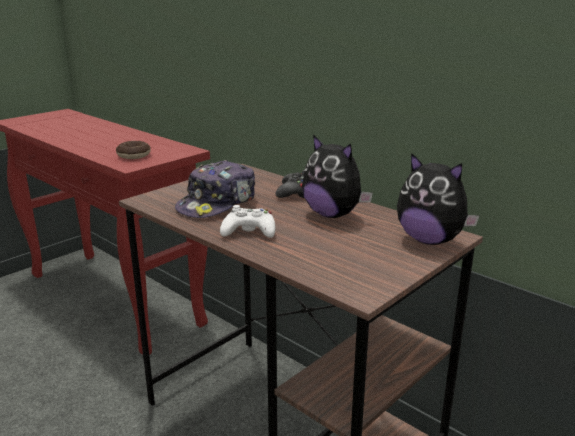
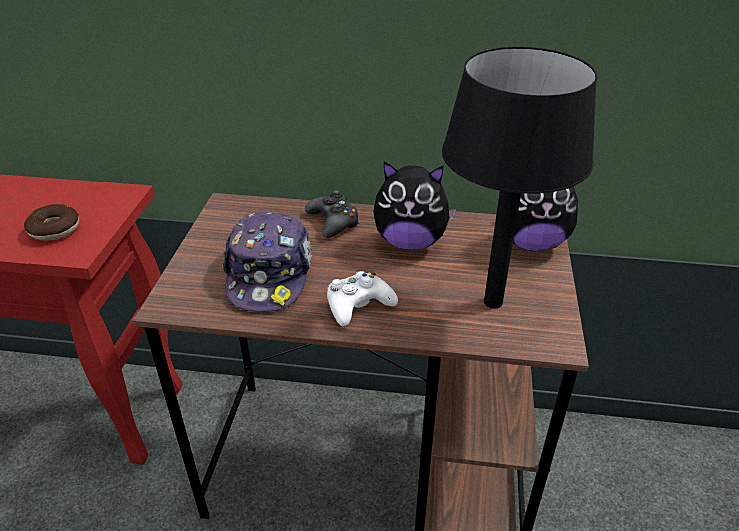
camera: 35 degrees left, 15 degrees up
(346, 259) = (494, 302): none -> black table lamp

